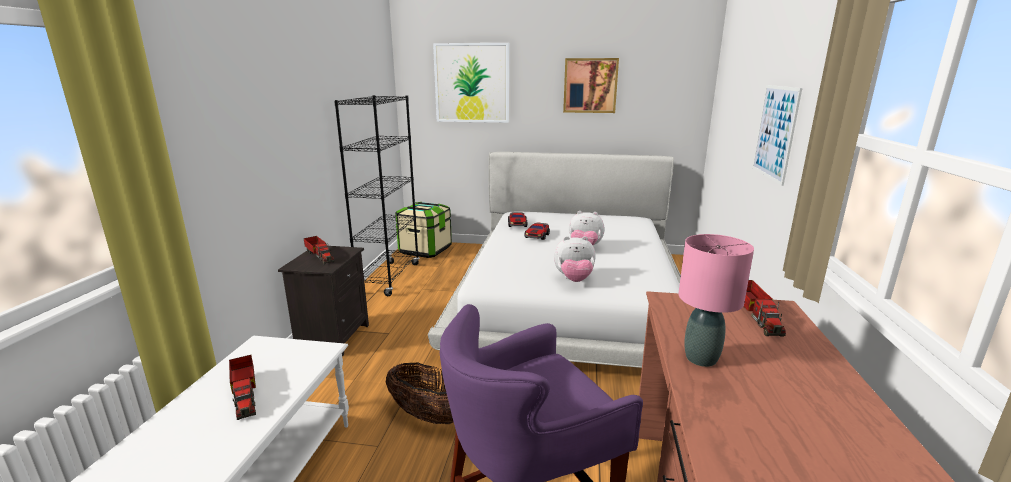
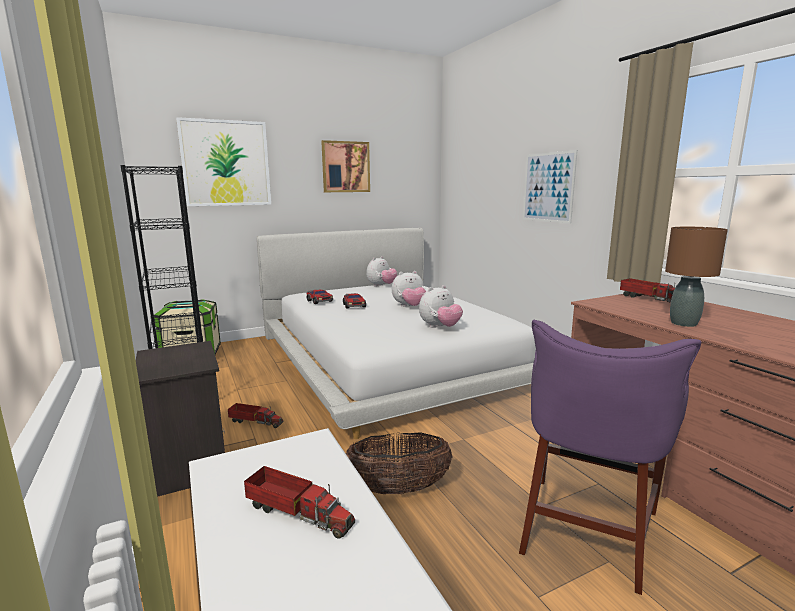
camera: 35 degrees left, 5 degrees down
(319, 255) = (167, 358): toy truck -> toy truck (255, 422)
(601, 217) = (381, 286): none -> plush toy
(701, 358) = (683, 323): pink table lamp -> brown table lamp

